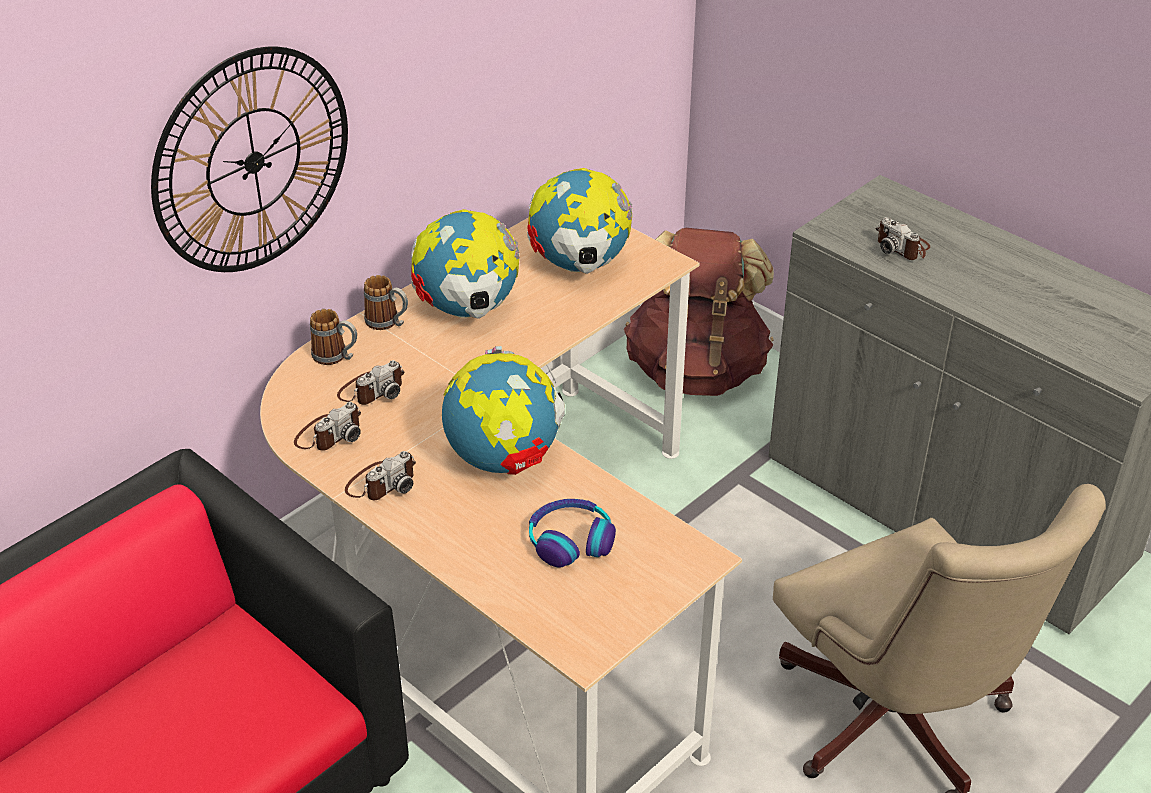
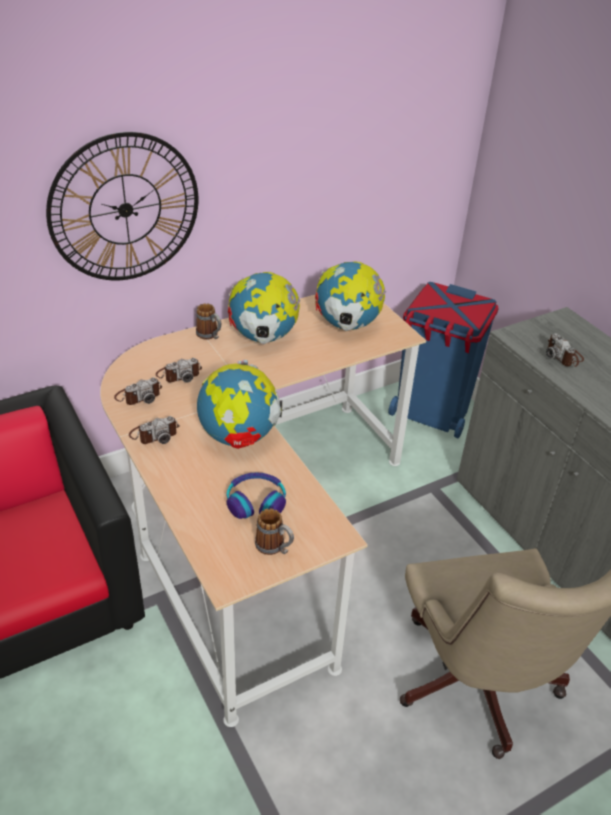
camera: 15 degrees right, 0 degrees up
(336, 357) = (168, 349): mug -> mug (274, 548)
(696, 369) = (431, 414): brown backpack -> blue trash can

